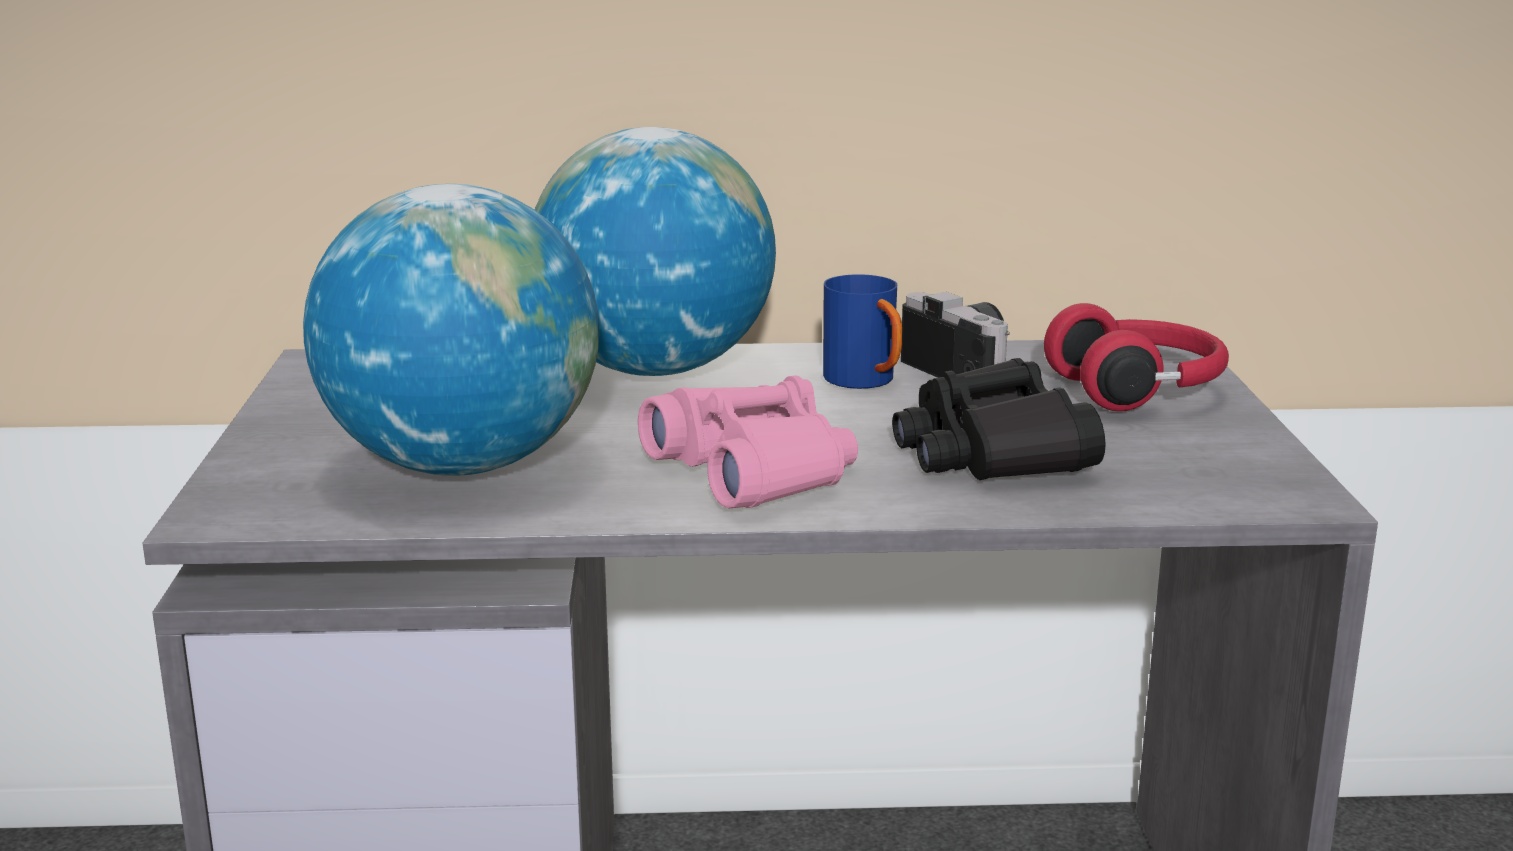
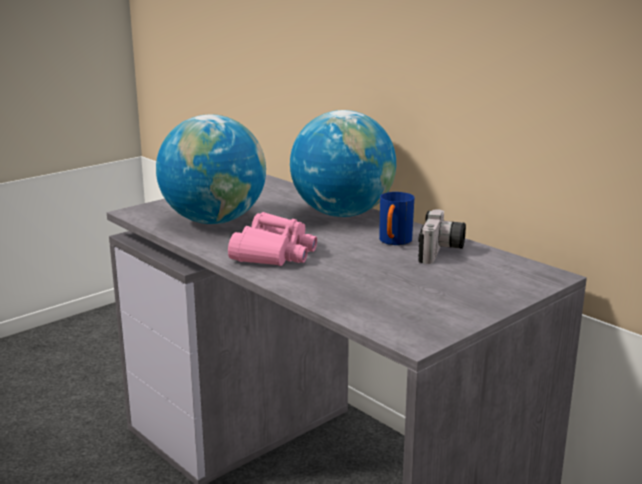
camera: 50 degrees right, 0 degrees up
(991, 452) = (360, 278): black binoculars -> none
(1139, 390) = (485, 283): red headphones -> none

